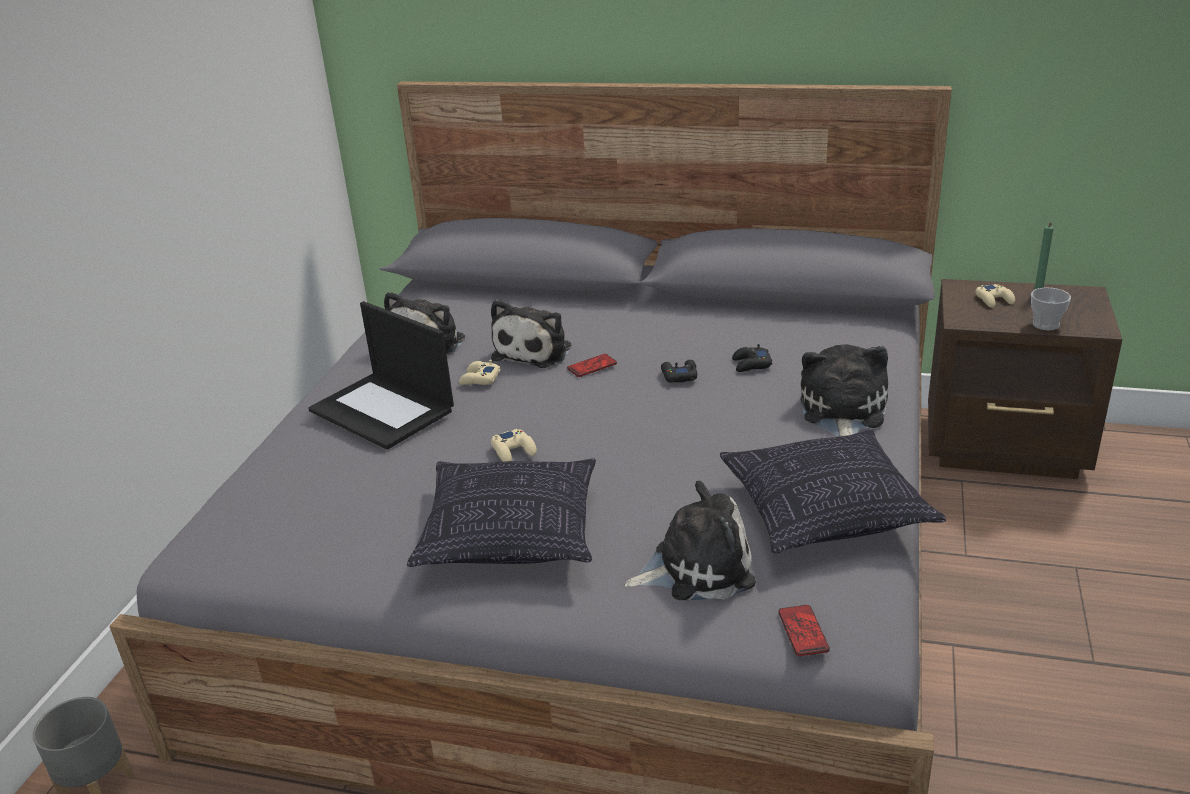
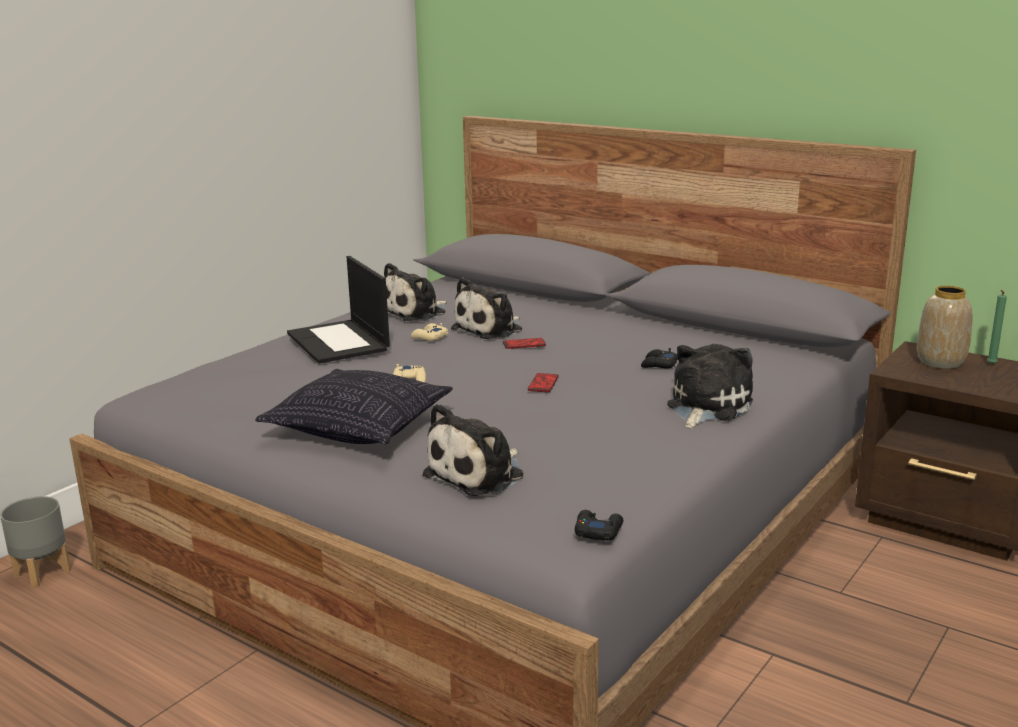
camera: 20 degrees right, 10 degrees down
(679, 375) = (590, 362): black game controller -> black game controller (598, 531)
(696, 568) = (479, 475): plush toy -> plush toy turned 120 degrees clockwise
(803, 631) = (523, 529): phone -> phone (543, 383)
(825, 511) = (622, 463): pillow -> none
(994, 300) = (941, 362): beige game controller -> vase
(1045, 324) = (975, 386): cup -> none

